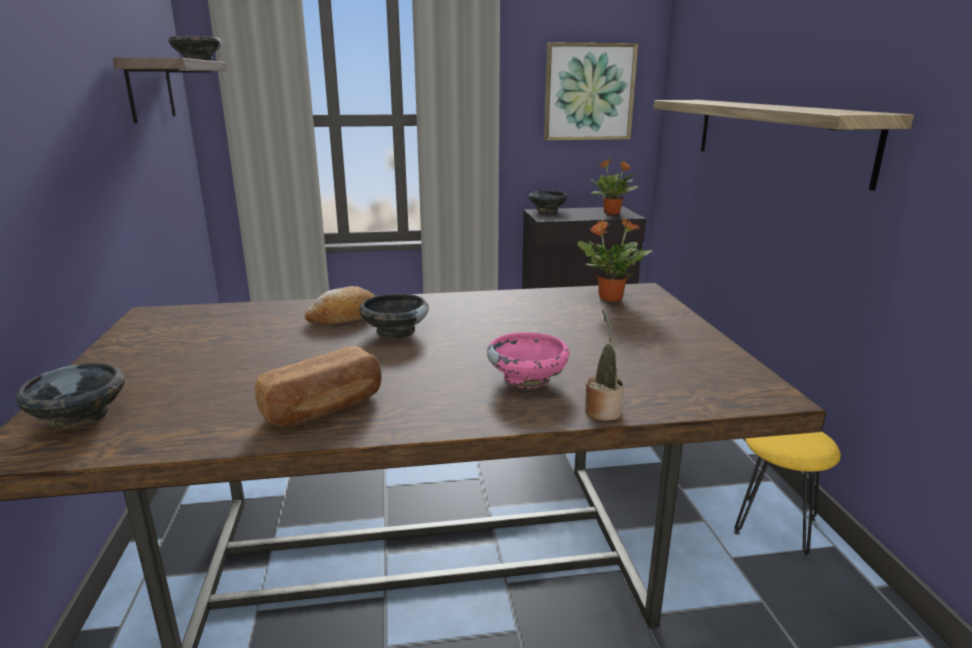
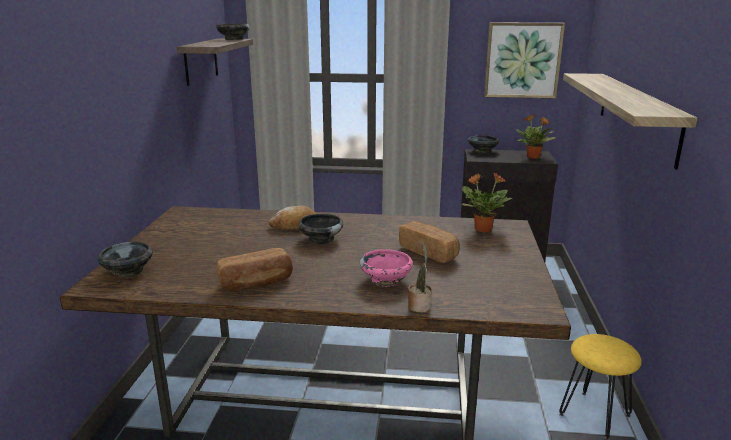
camera: 15 degrees right, 0 degrees up
(561, 334) = (429, 252): none -> bread

